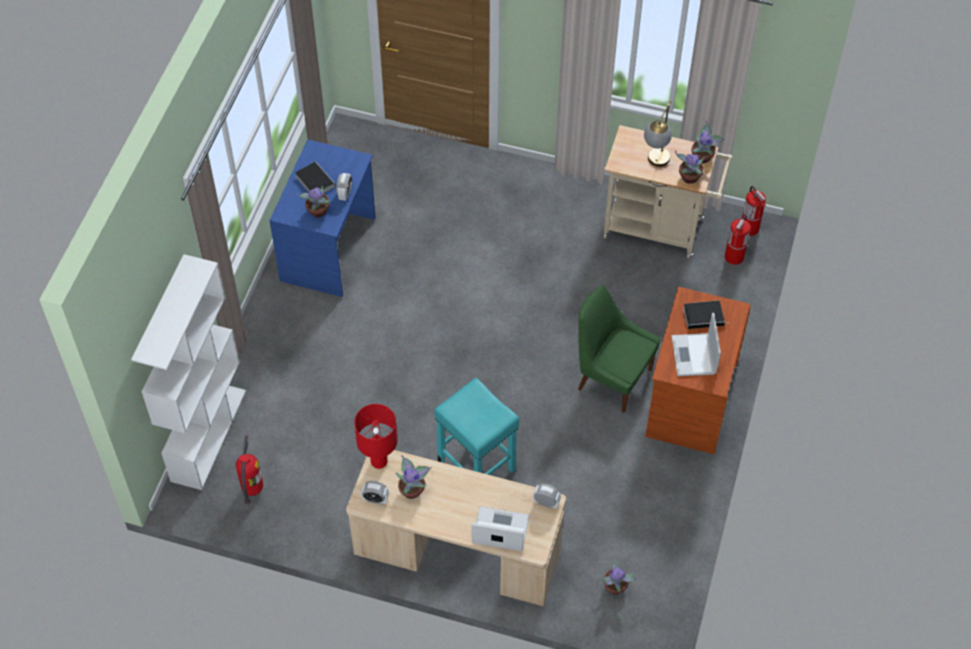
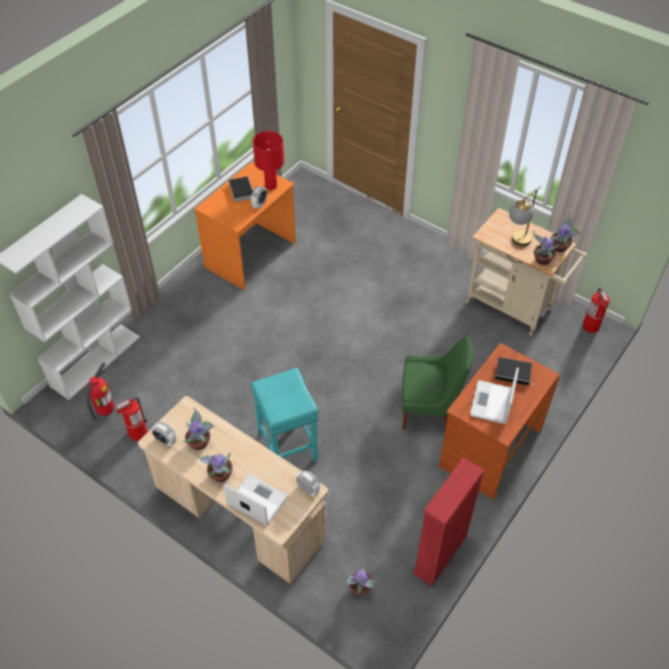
camera: 20 degrees right, 5 degrees down
(317, 212) = (232, 211): potted plant -> potted plant (220, 476)
(329, 250) = (251, 255): blue desk -> orange desk
(379, 461) = (184, 411): red table lamp -> red table lamp (271, 186)
(612, 378) = (429, 410): green chair -> green chair turned 135 degrees clockwise
(681, 527) = (440, 554): none -> red bookcase
(734, 257) = (569, 345): fire extinguisher -> fire extinguisher (138, 433)

